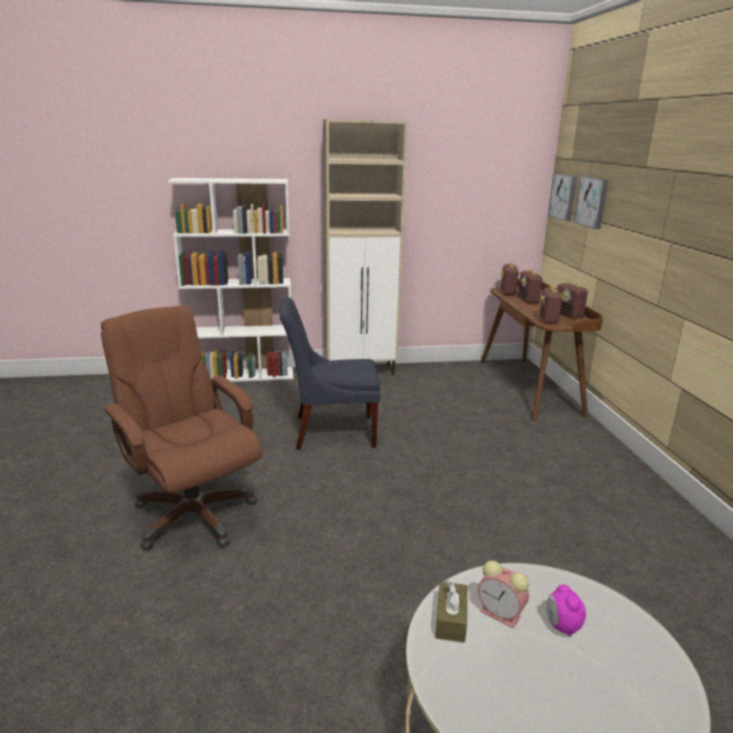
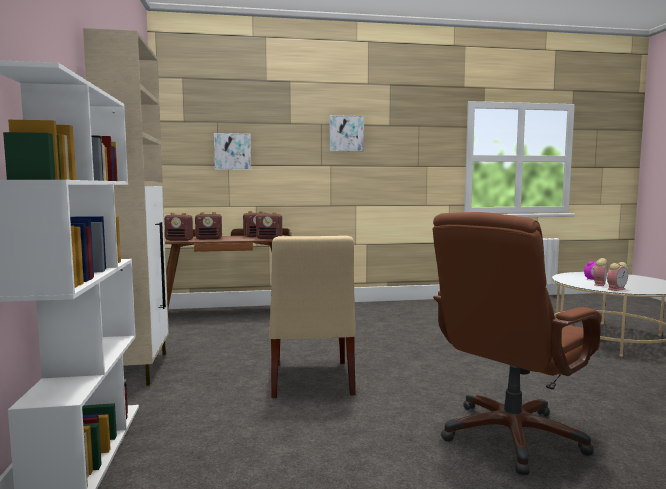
camera: 90 degrees left, 15 degrees down
(330, 431) = (310, 380): blue chair -> beige chair
(451, 619) = (616, 289): brown tissue box -> alarm clock
(563, 196) = (183, 152): picture -> picture (346, 133)

